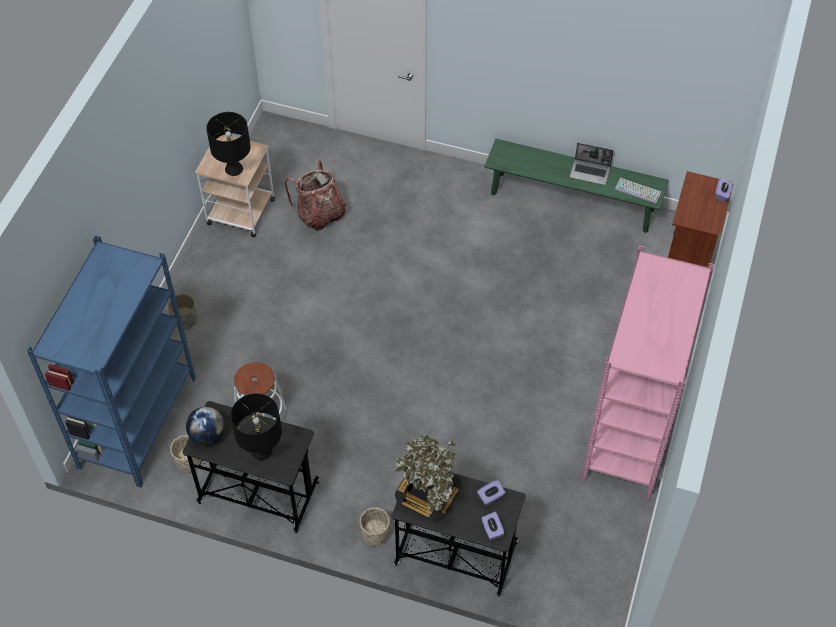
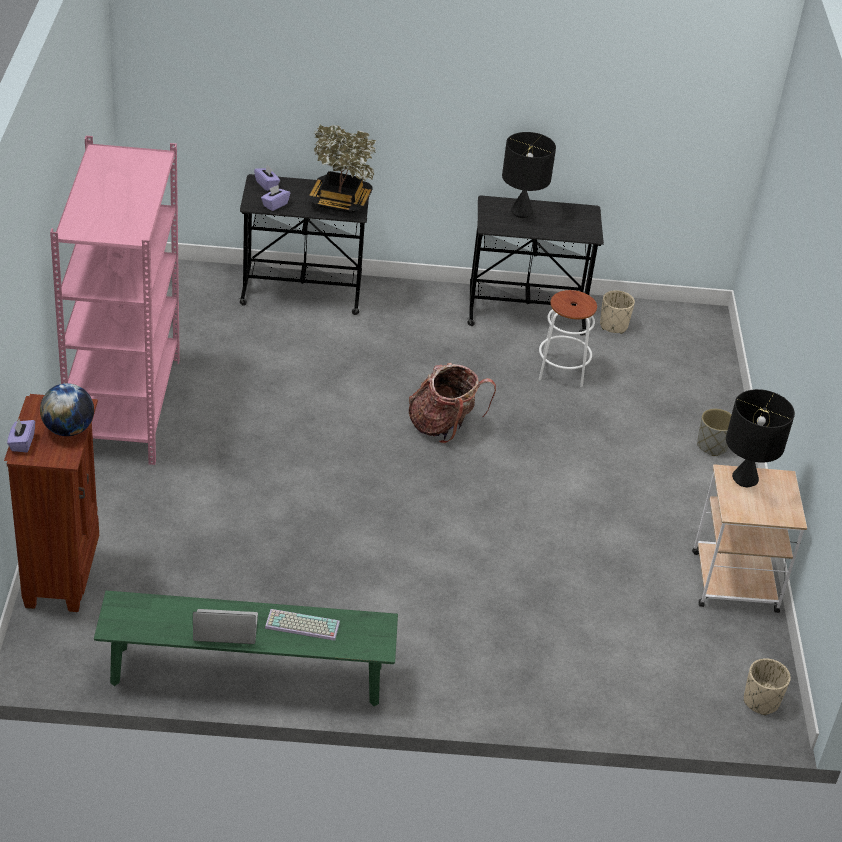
camera: 160 degrees right, 15 degrees down
(138, 422) = (691, 350): blue bookcase -> none
(207, 435) = (583, 219): globe -> globe (68, 429)
(320, 214) = (622, 596): backpack -> backpack (444, 426)
(375, 534) = (390, 296): beige planter -> beige planter (761, 701)
(638, 190) = (142, 612): keyboard -> keyboard (301, 626)

